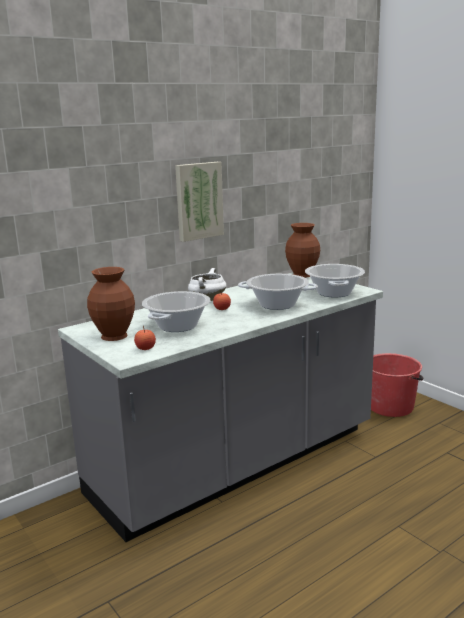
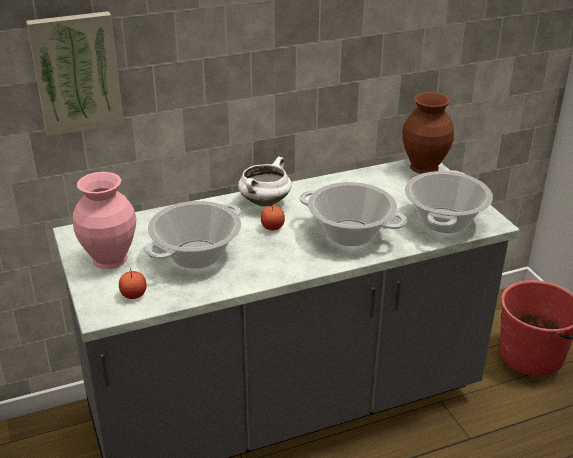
camera: 15 degrees right, 15 degrees up
(113, 336) = (109, 258): brown vase -> pink vase
(198, 201) = (267, 62): picture -> picture (76, 72)

